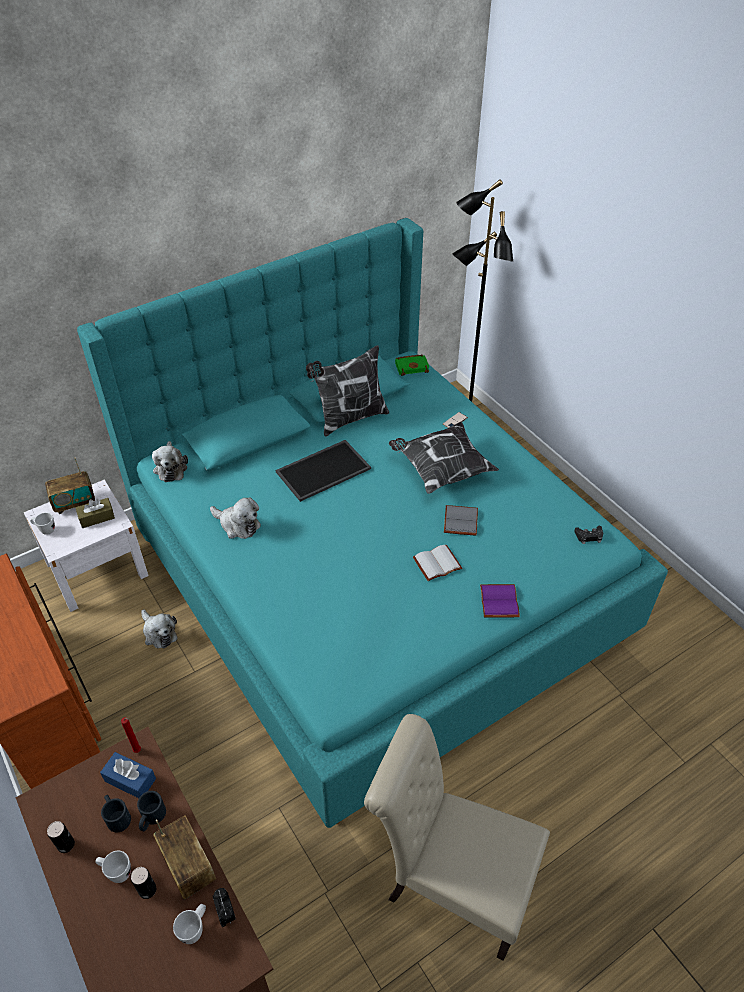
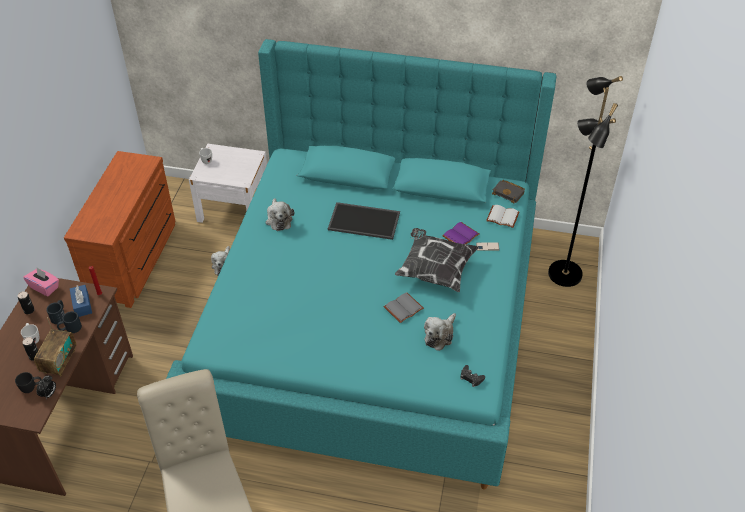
camera: 45 degrees right, 0 degrees up
(51, 801) = (44, 287): none -> pink tissue box
(74, 503) = (236, 154): radio -> none
(97, 517) = (237, 170): brown tissue box -> none
(170, 467) = (285, 163): plush toy -> plush toy (439, 335)
(195, 928) = (32, 388): white mug -> black mug
(350, 418) = (422, 200): pillow -> none
(412, 366) = (509, 193): green book -> black book
(437, 564) = (354, 321): white book -> white book (502, 217)
(500, 602) = (361, 369): purple book -> purple book (461, 236)

